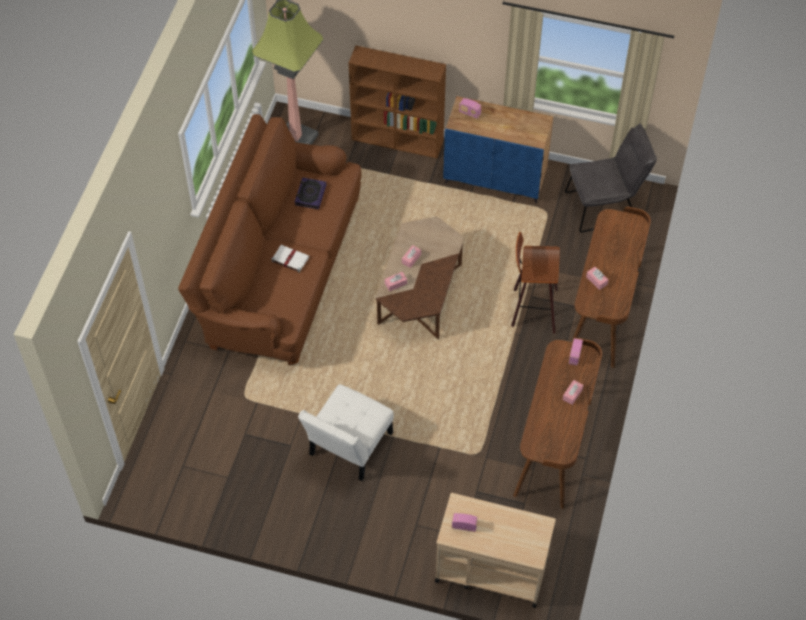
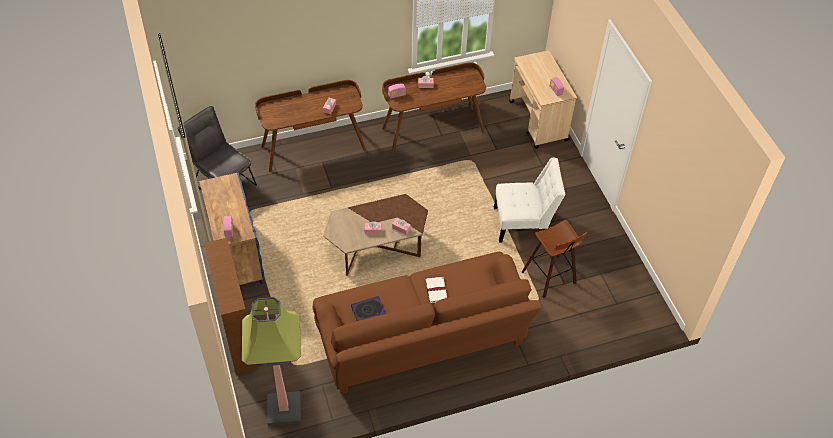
camera: 125 degrees left, 5 degrees down
(532, 309) = (341, 182): stool -> stool (551, 278)

